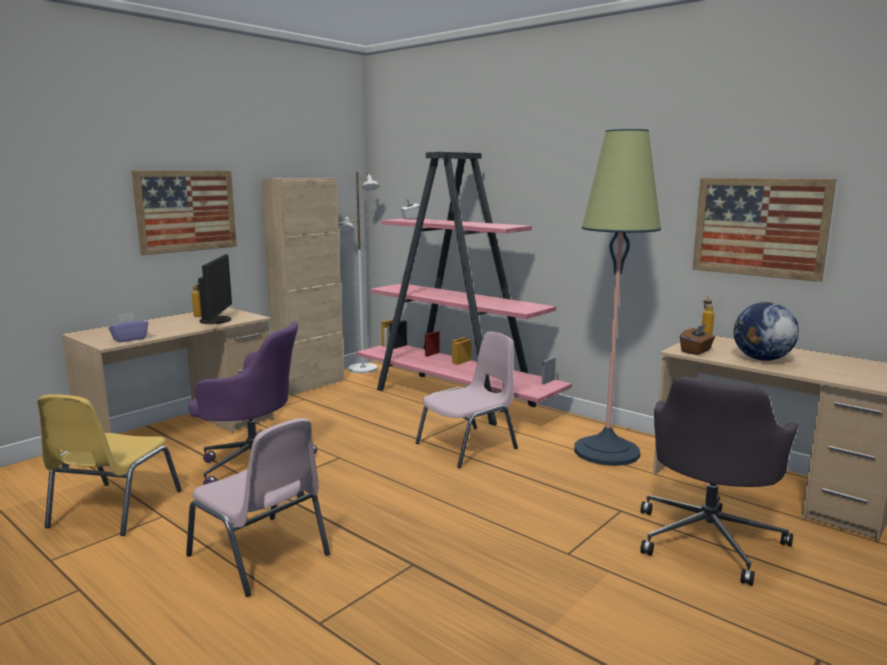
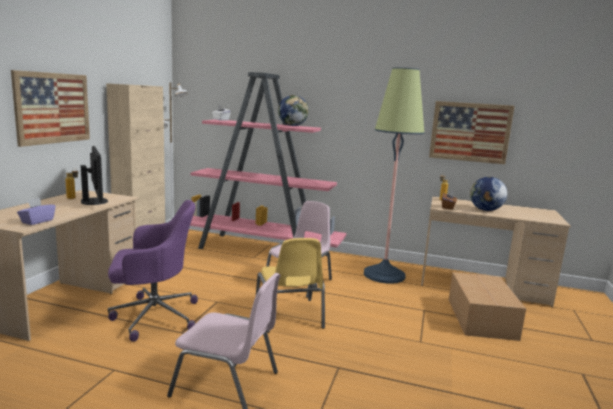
camera: 25 degrees left, 0 degrees up
(113, 509) = (62, 373): yellow chair -> yellow chair (289, 316)
(491, 224) = (292, 126): none -> globe
(708, 539) = (481, 319): grey office chair -> cardboard box

